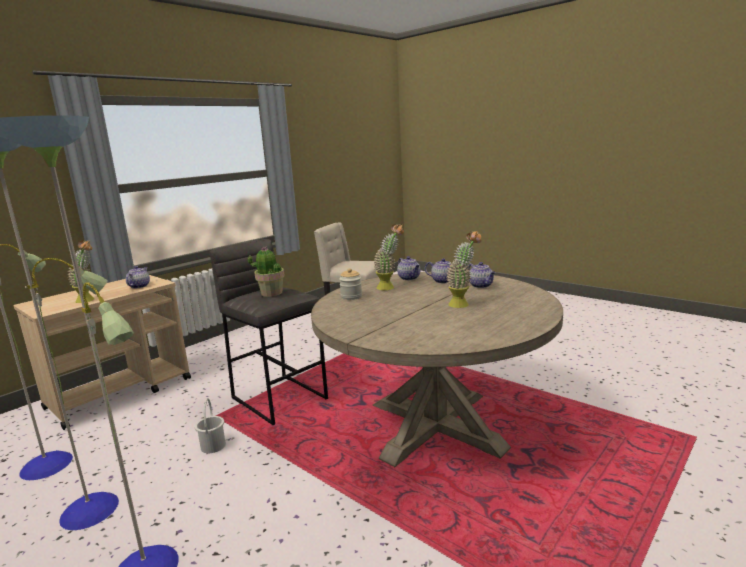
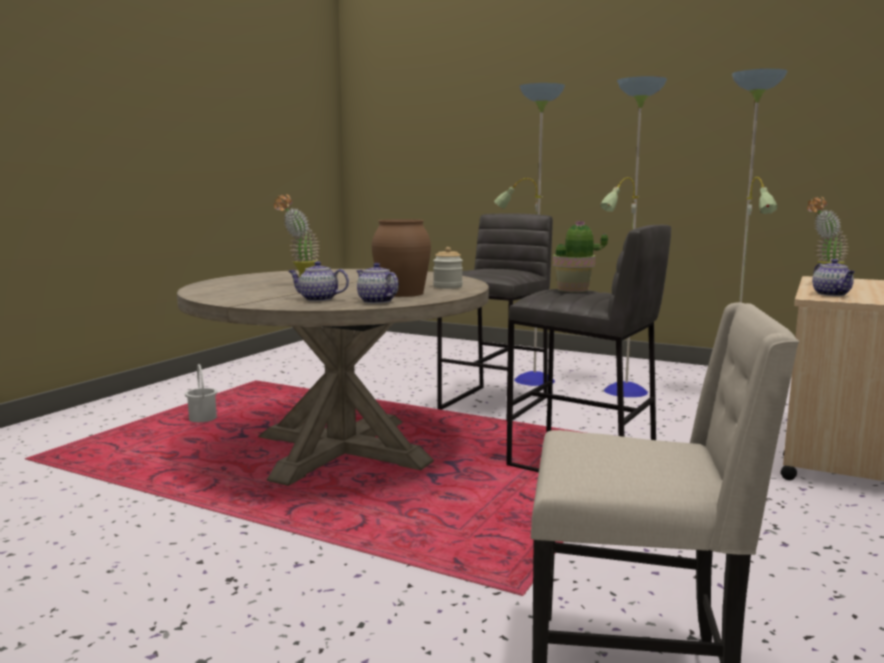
camera: 165 degrees right, 5 degrees down
(212, 446) = (591, 422): white bucket -> white bucket (203, 419)
(261, 495) = (495, 403): none -> grey stool
(390, 287) = (401, 293): potted plant -> brown vase
(481, 285) = (262, 296): teapot -> none

